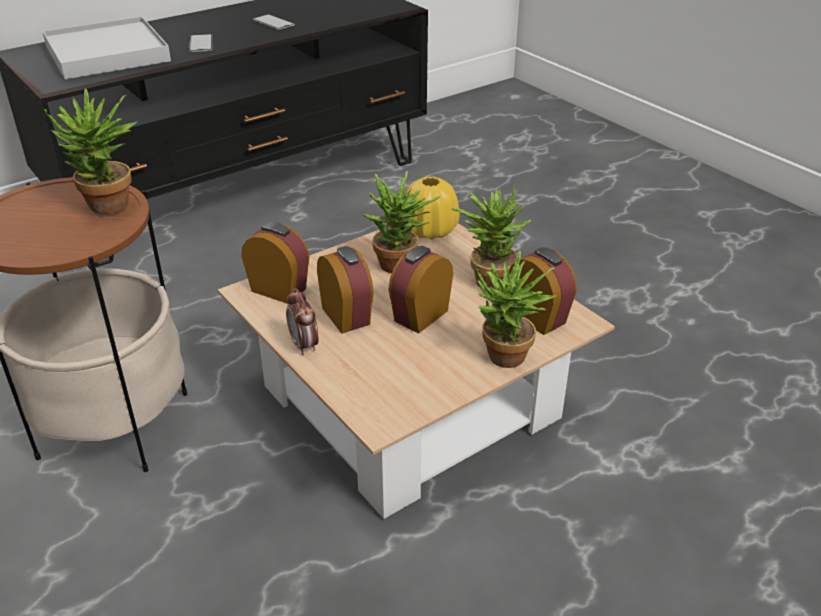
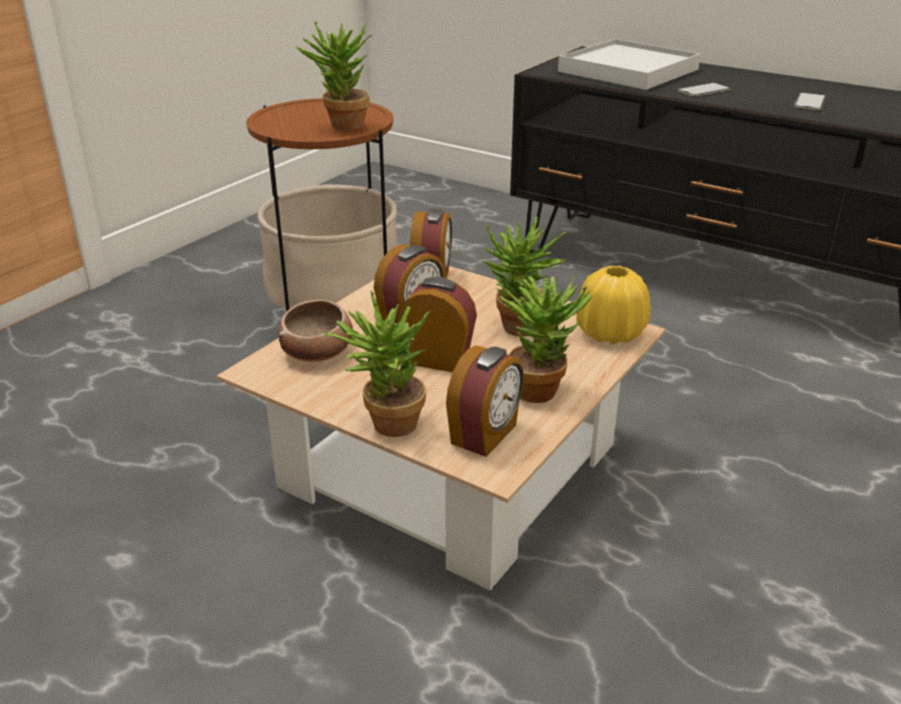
camera: 70 degrees right, 5 degrees down
(304, 345) = (352, 310): alarm clock -> none
(370, 379) = (318, 352): none -> bowl

